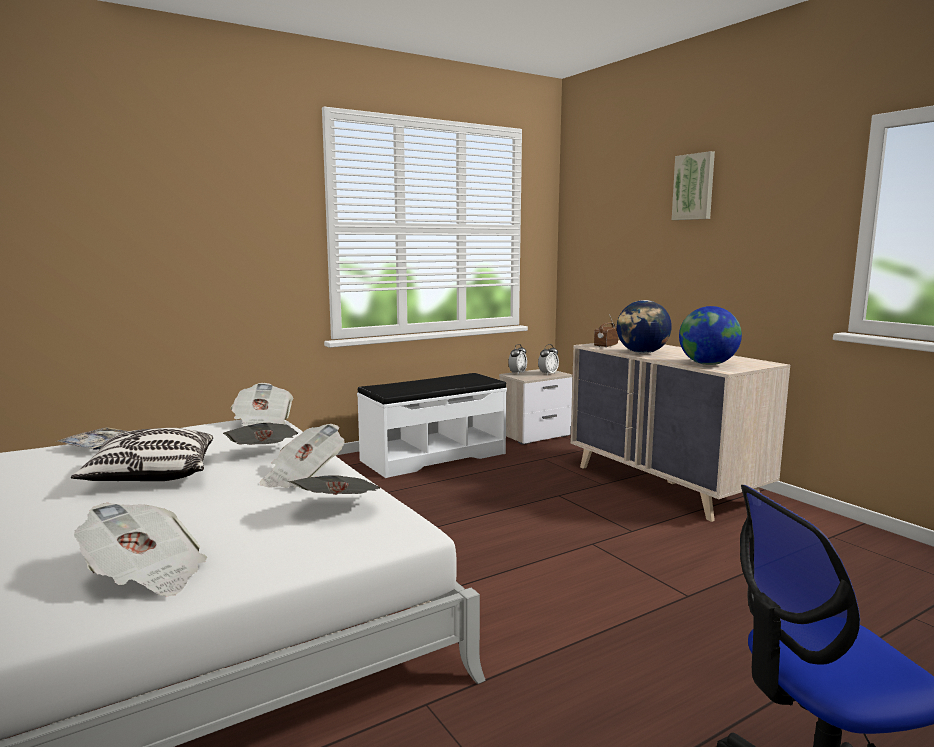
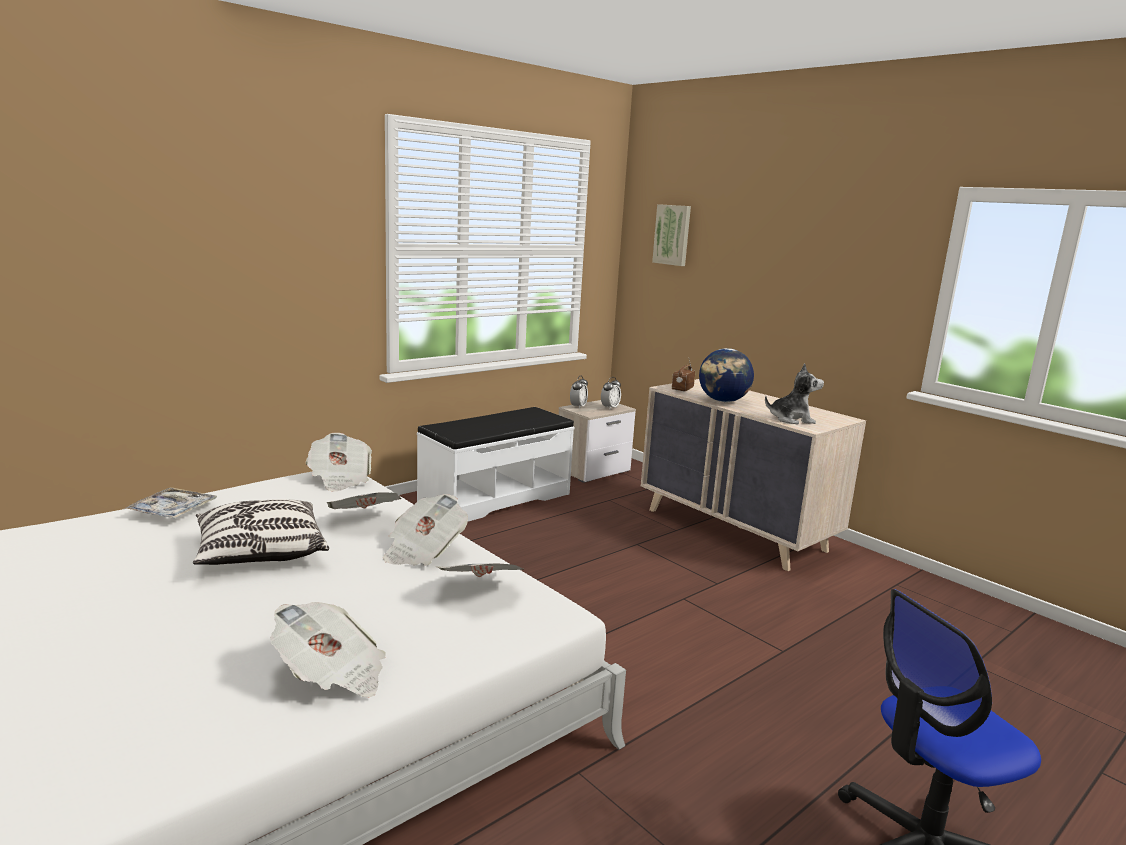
camera: 10 degrees left, 5 degrees up
(694, 187) = (776, 228): picture -> picture (672, 235)
(707, 364) = (791, 419): globe -> plush toy

